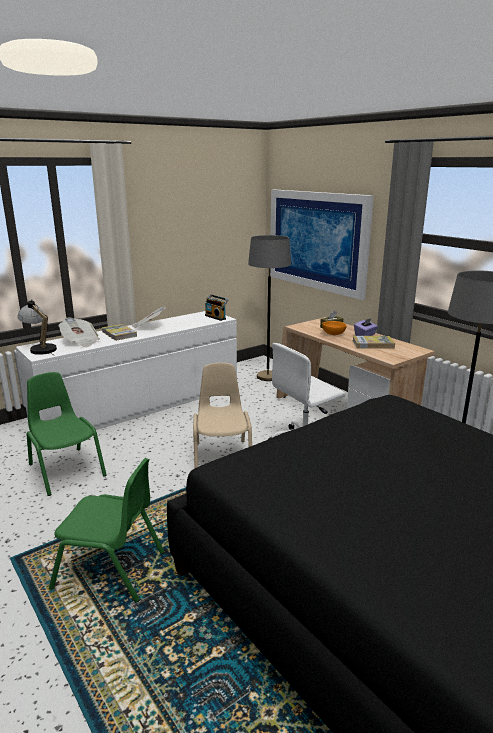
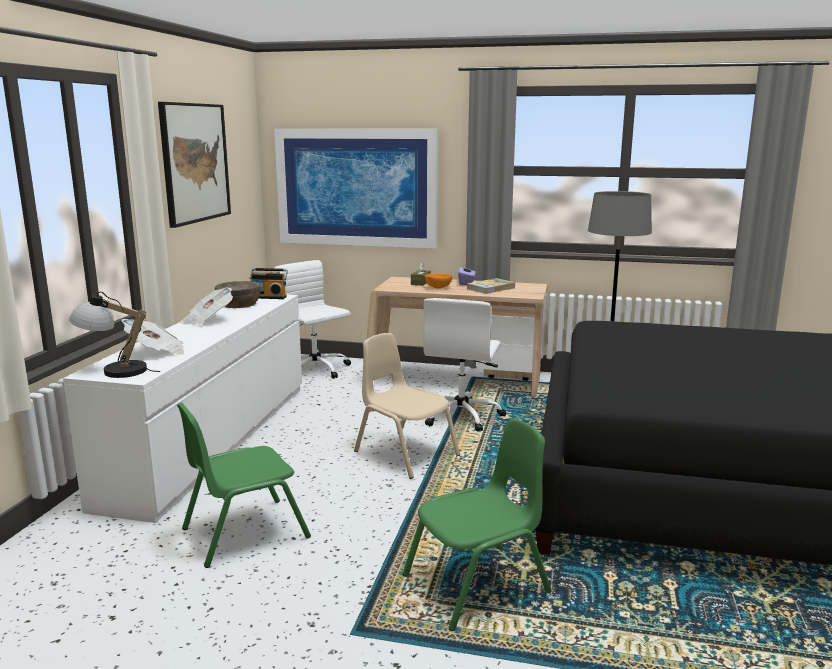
camera: 40 degrees left, 5 degrees down
(66, 470) = (244, 532): green chair -> green chair turned 45 degrees counterclockwise
(119, 334) = (189, 334): book -> none
(182, 215) = (195, 163): none -> picture
(189, 318) = (239, 304): none -> brown bowl
(267, 376) = (316, 370): grey floor lamp -> white office chair

